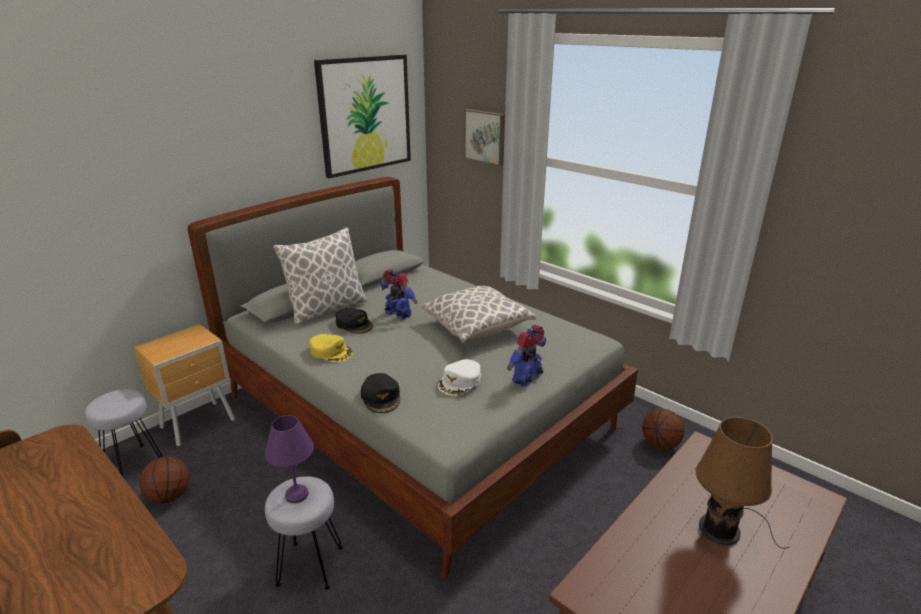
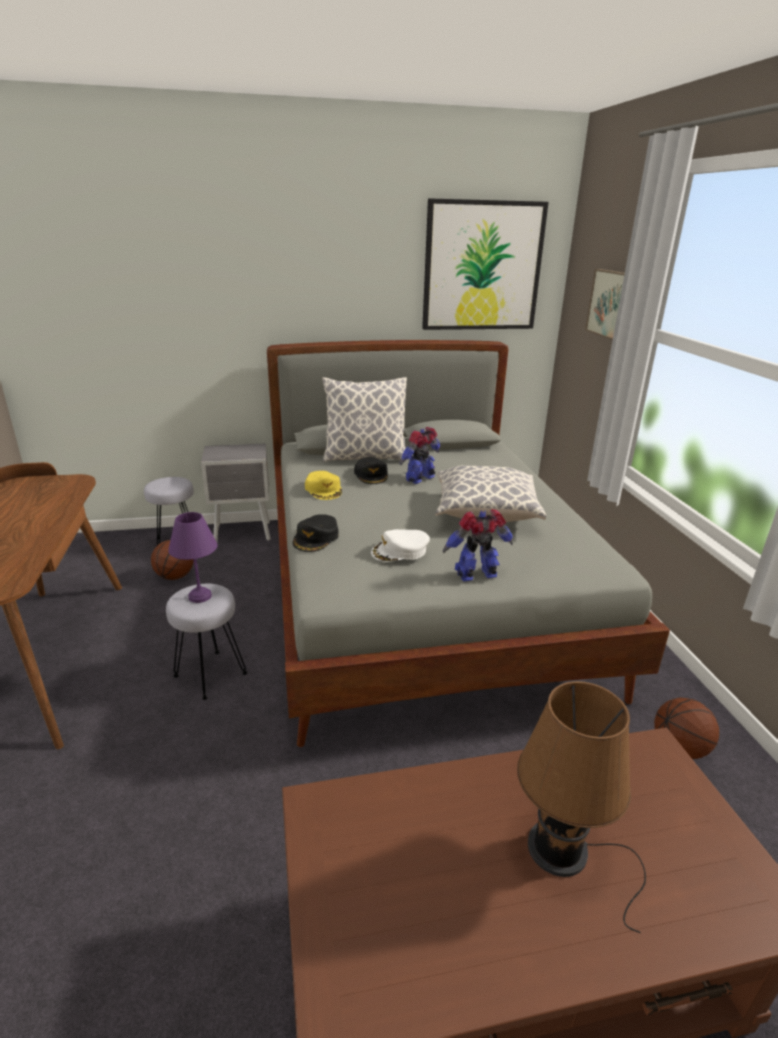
camera: 35 degrees right, 0 degrees up
(200, 424) = (244, 533): brown nightstand -> grey nightstand
(398, 315) = (421, 479): toy robot -> toy robot turned 120 degrees counterclockwise

